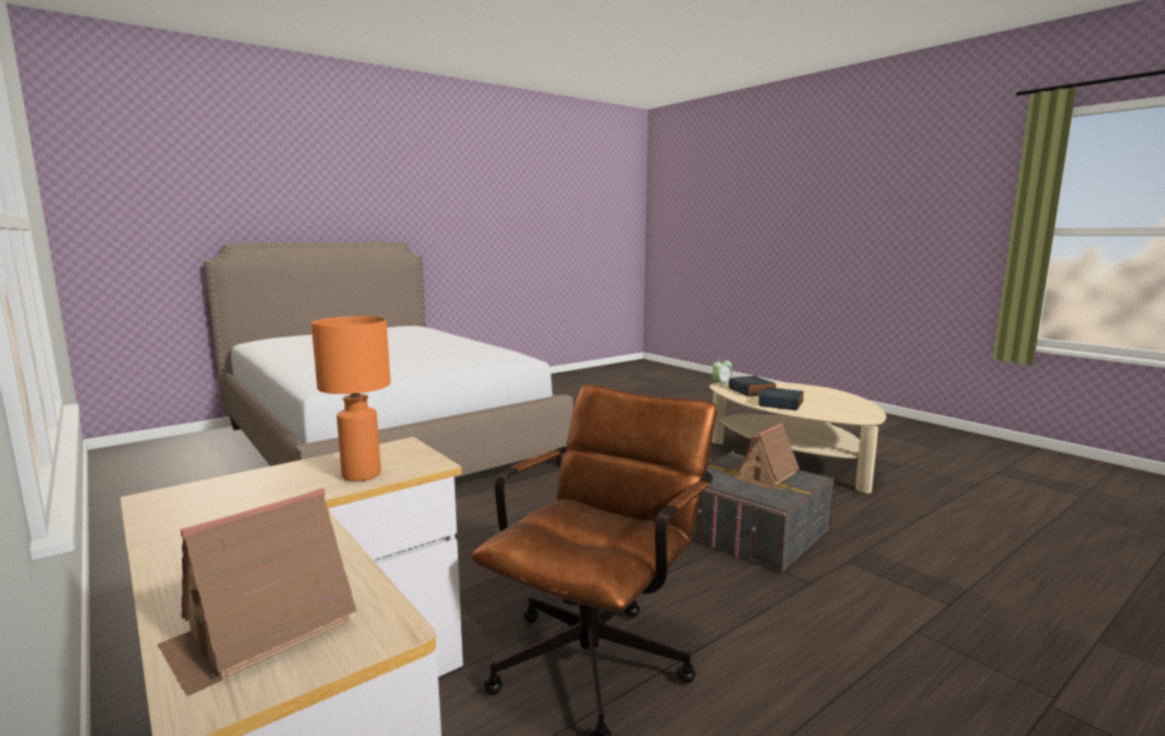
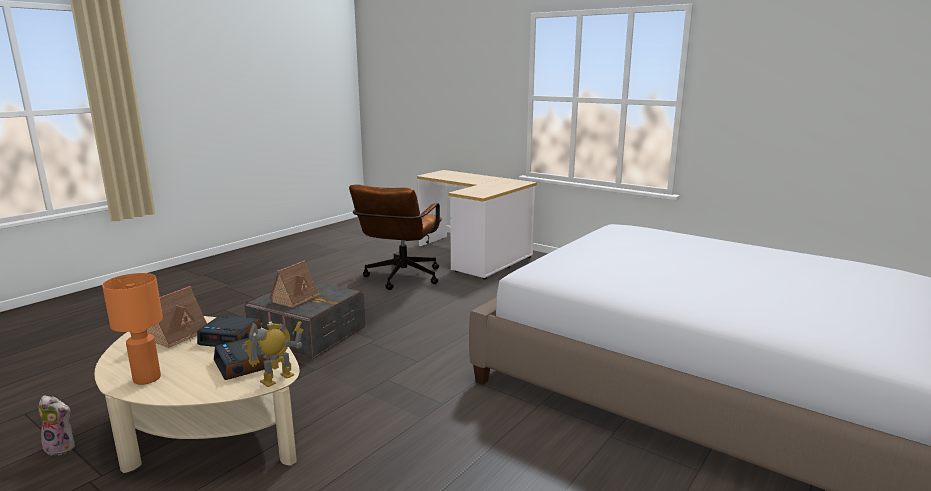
camera: 165 degrees right, 5 degrees up
(261, 632) = (448, 174): toy house -> toy house (179, 334)
(362, 474) = (477, 188): orange table lamp -> orange table lamp (147, 379)
(721, 385) = (277, 379): alarm clock -> toy robot
(893, 462) = (62, 447): none -> plush toy

